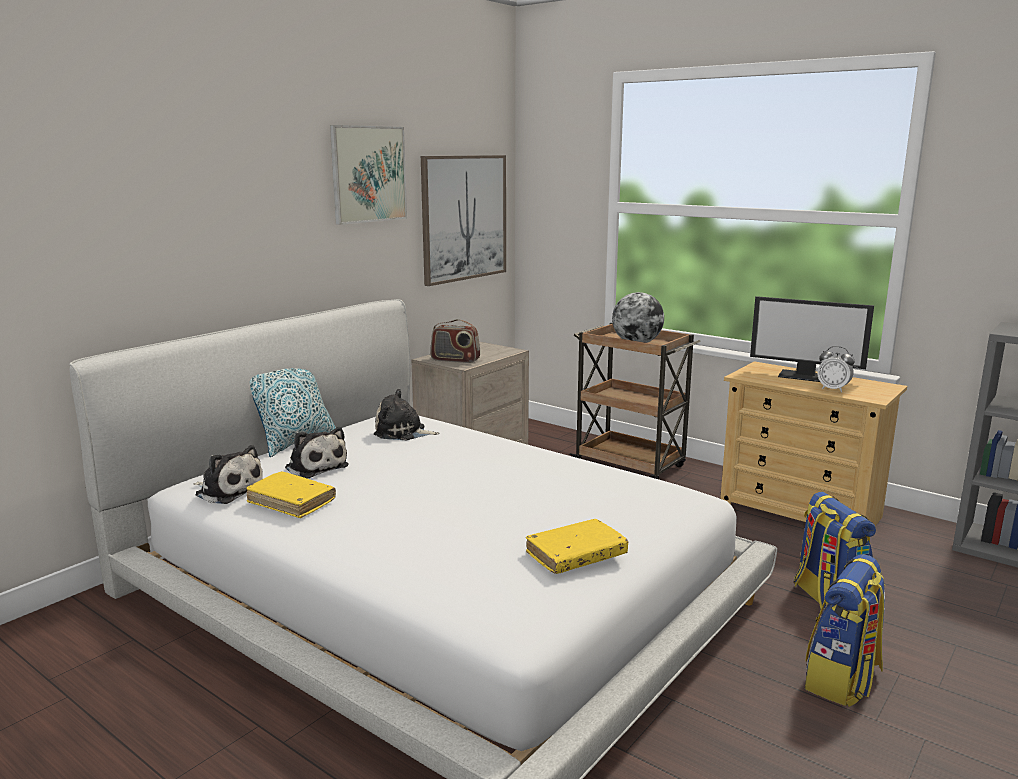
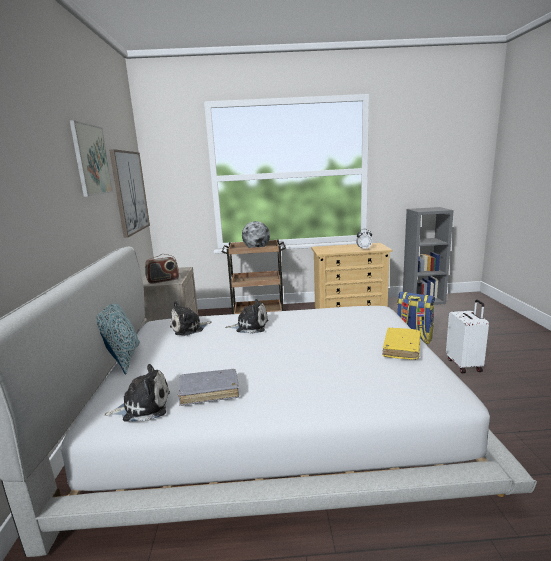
camera: 40 degrees left, 0 degrees up
(291, 502) = (209, 392): yellow book -> grey book
(315, 467) = (177, 366): plush toy -> plush toy (250, 326)
(805, 376) = (343, 247): monitor -> none
(842, 680) = (464, 365): backpack -> white suitcase

